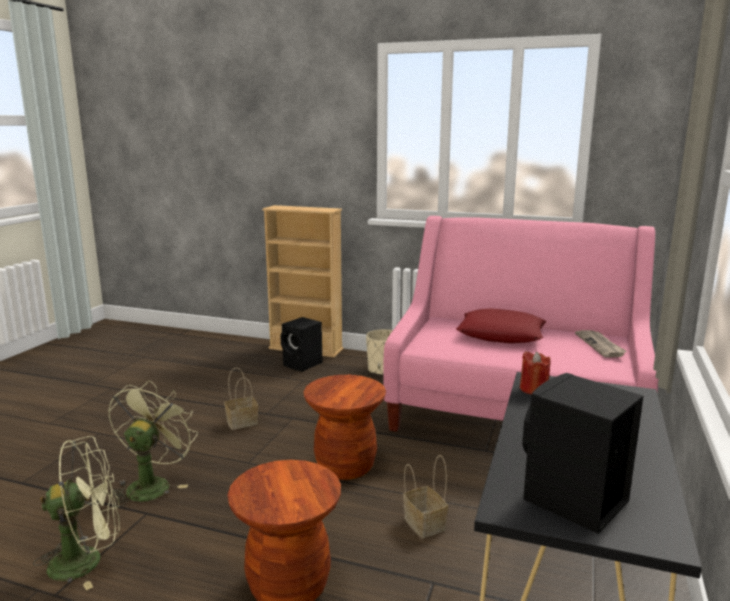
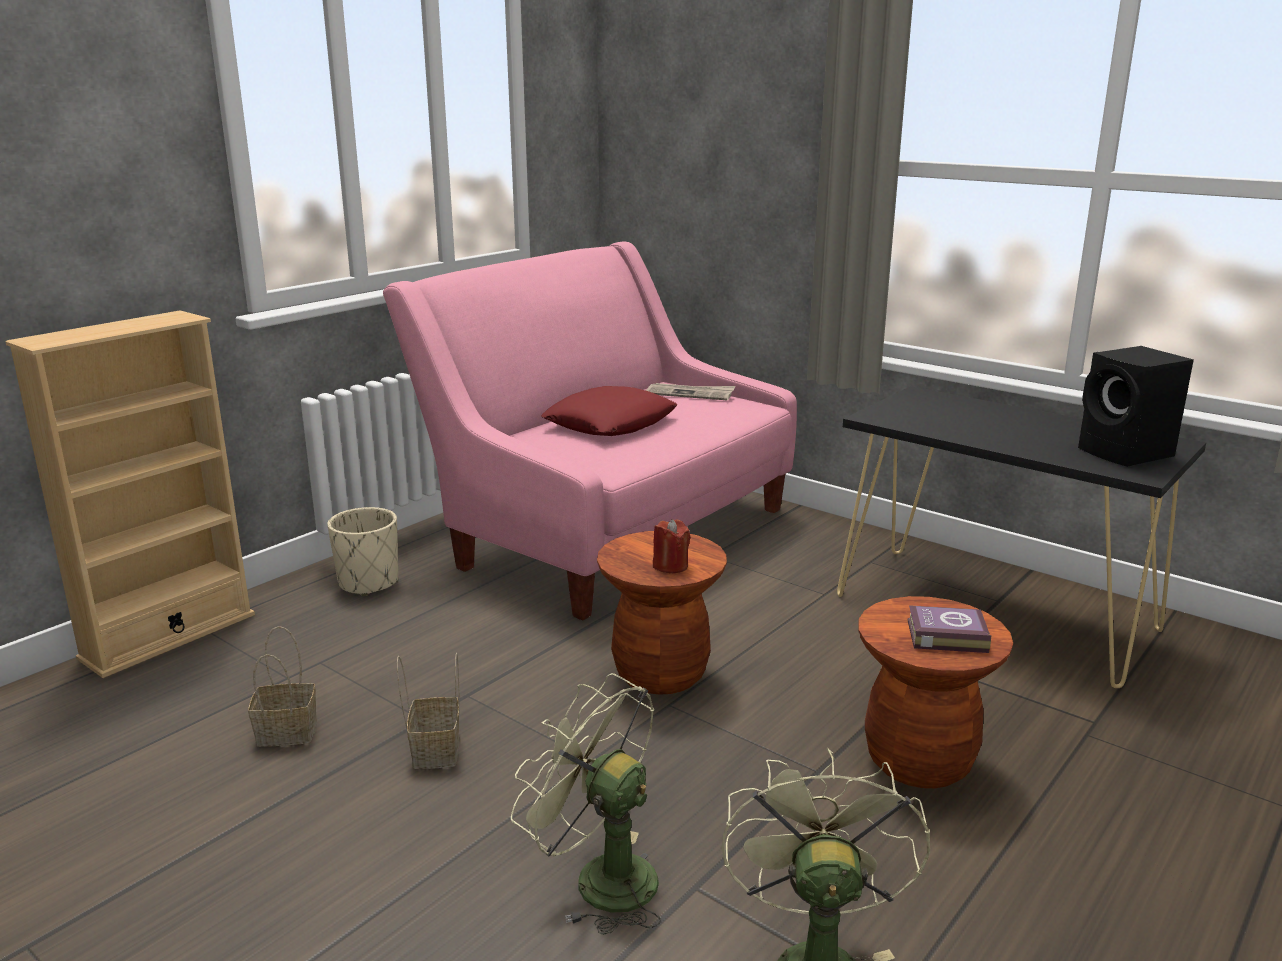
camera: 70 degrees left, 5 degrees up
(277, 492) = (944, 635): none -> book
(303, 364) = (246, 651): black speaker -> none
(423, 523) = (823, 646): basket -> basket (284, 733)
(533, 389) = (896, 421): red candle -> red candle (670, 566)

